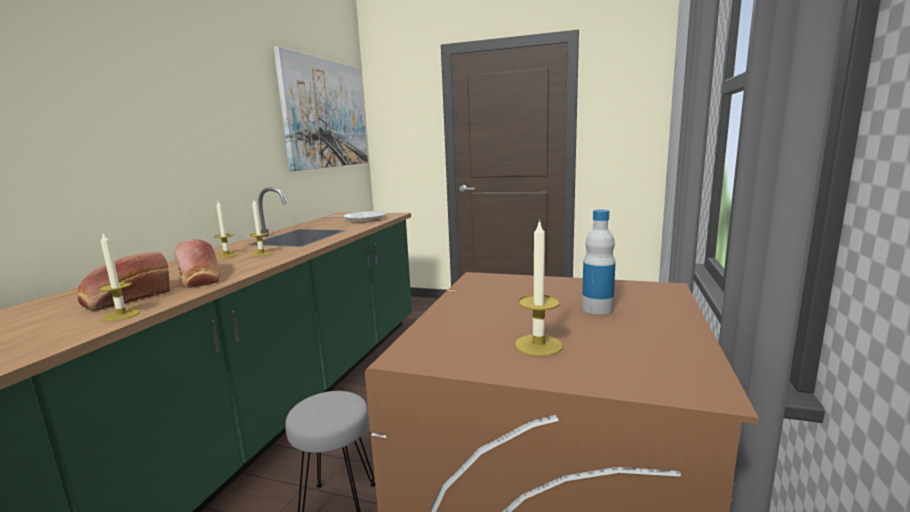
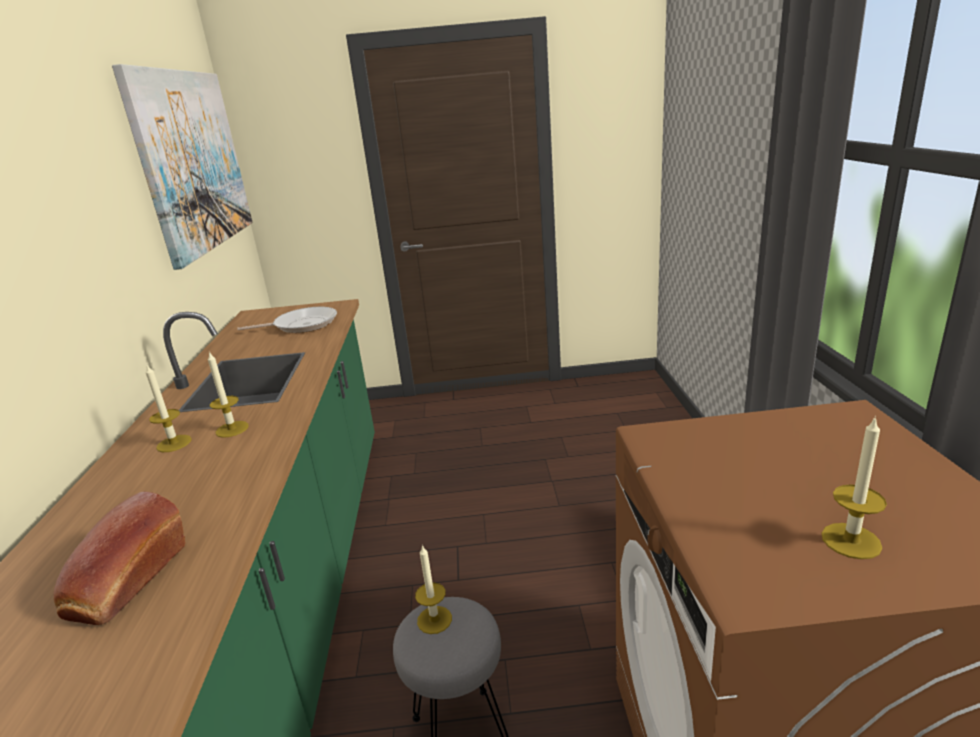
camera: 20 degrees left, 10 degrees up
(121, 315) = (171, 619): candle -> candle (434, 620)
(199, 279) = (199, 507): bread -> none
(597, 308) = (835, 464): bottle -> none

